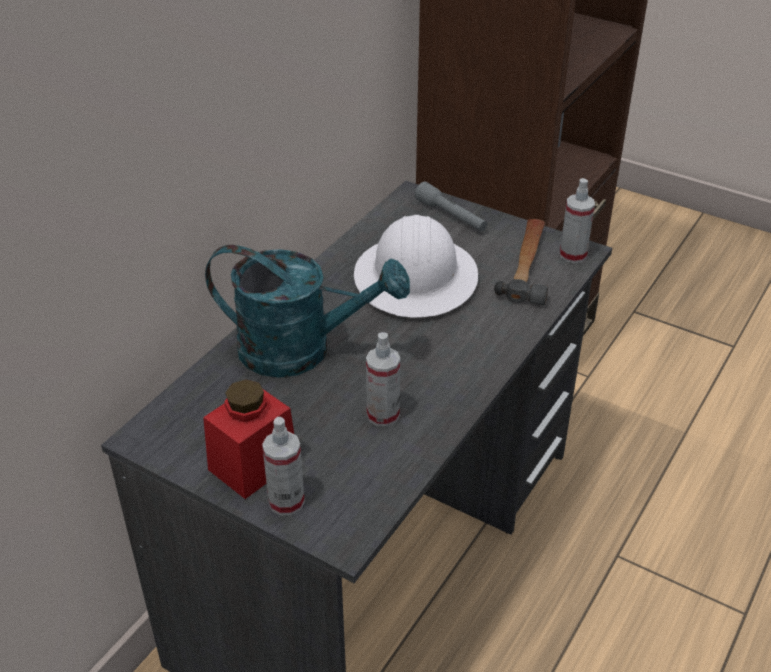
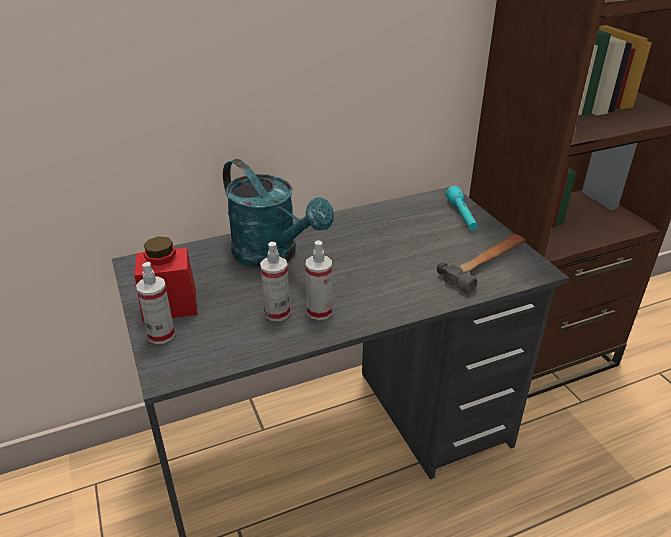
camera: 35 degrees right, 5 degrees down
(416, 278) = (394, 243): white hard hat -> none
(451, 216) = (461, 216): grey flashlight -> turquoise flashlight
(573, 255) = (529, 270): spray bottle -> spray bottle (319, 311)

